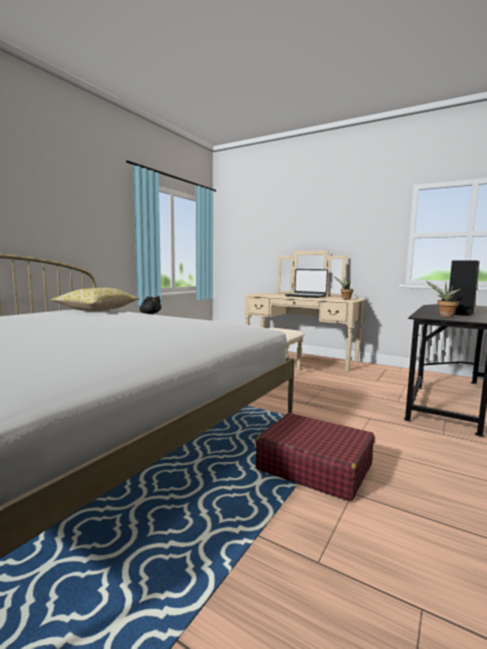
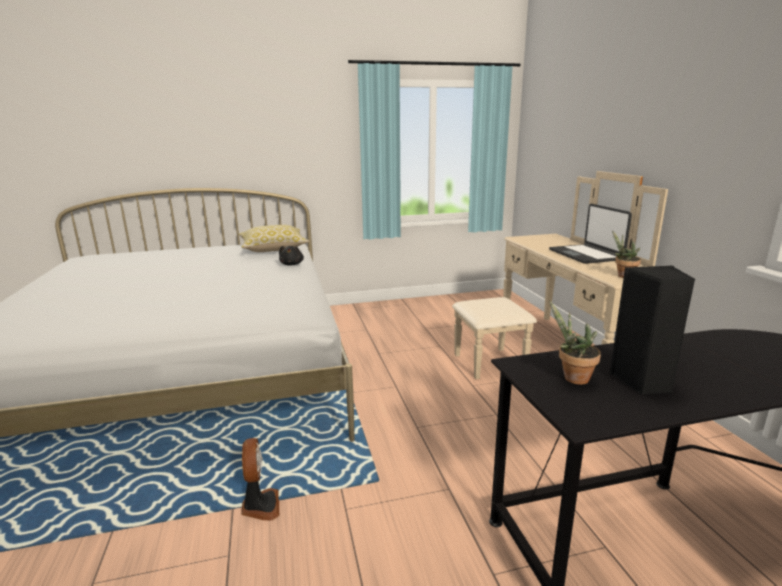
camera: 45 degrees right, 10 degrees up
(314, 467) = (260, 506): red suitcase -> fan

